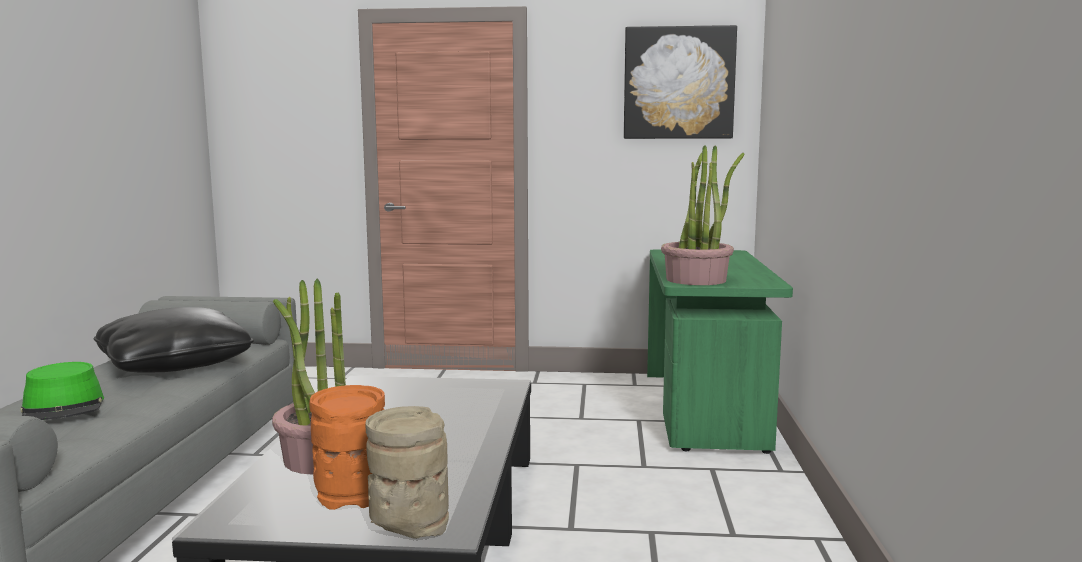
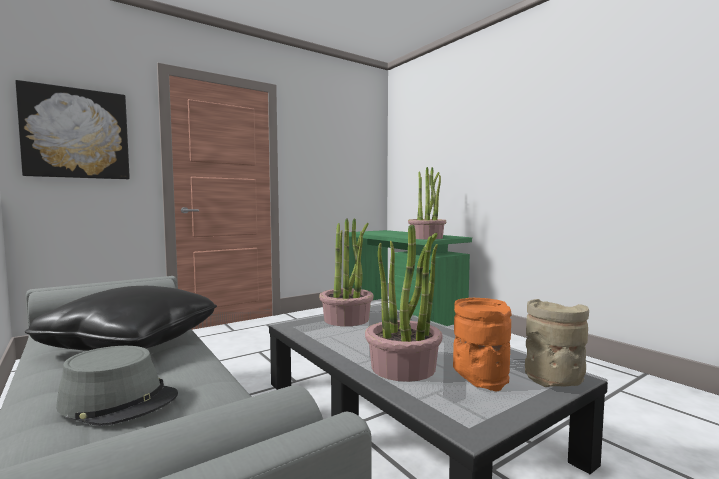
camera: 40 degrees left, 5 degrees down
(63, 407) = (119, 400): green hat -> grey hat
(431, 390) = (346, 319): none -> potted plant
(678, 83) = (354, 141): picture -> picture (76, 133)

